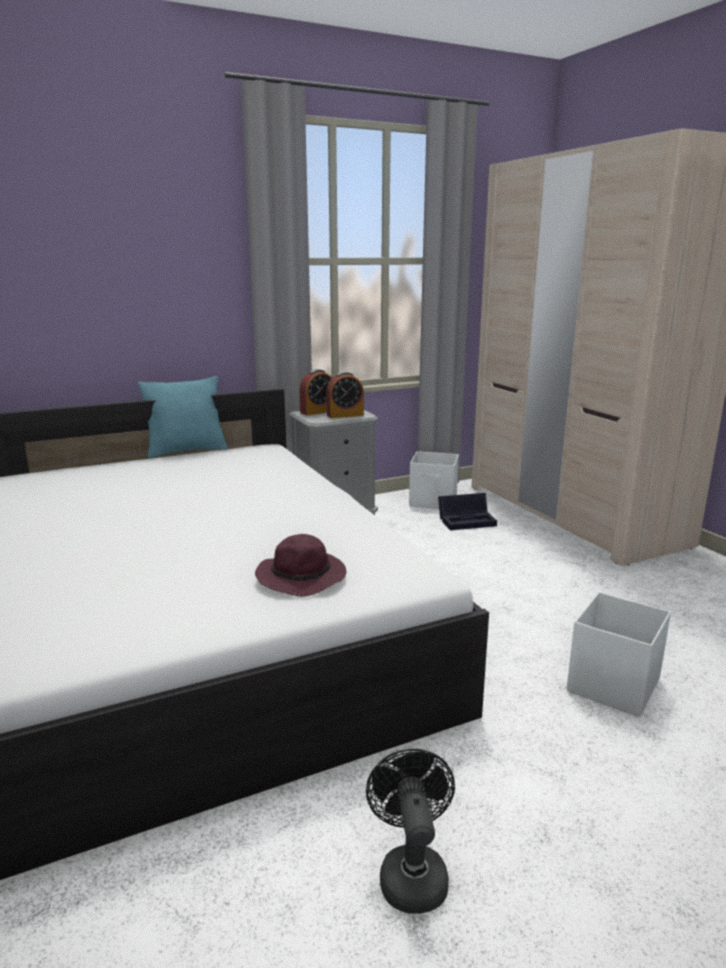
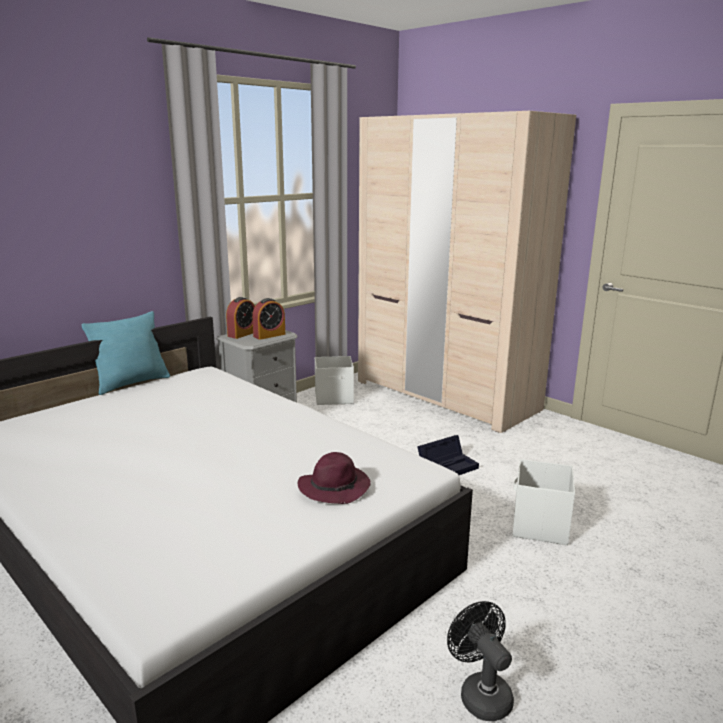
camera: 20 degrees left, 0 degrees up
(467, 520) = (371, 411): black storage box -> black storage box (448, 466)

